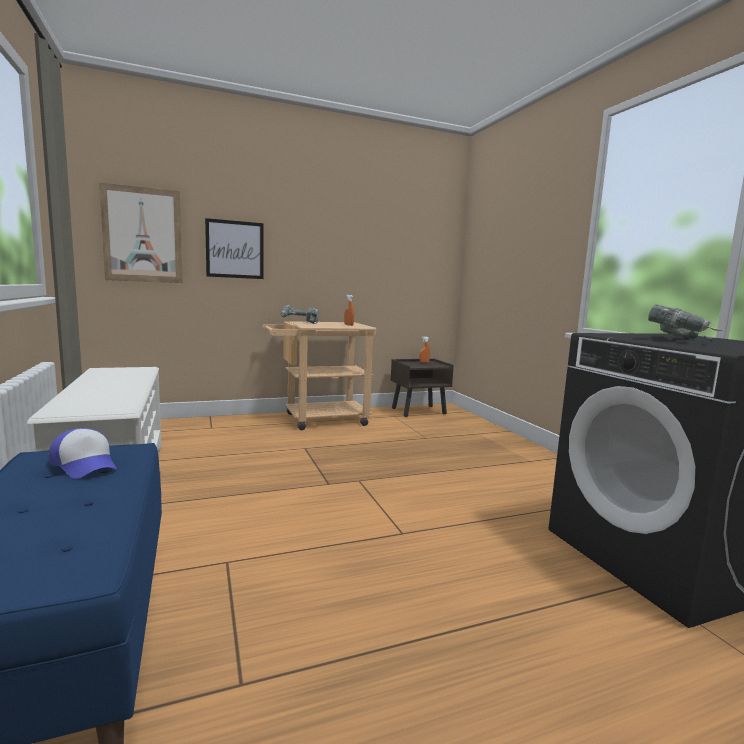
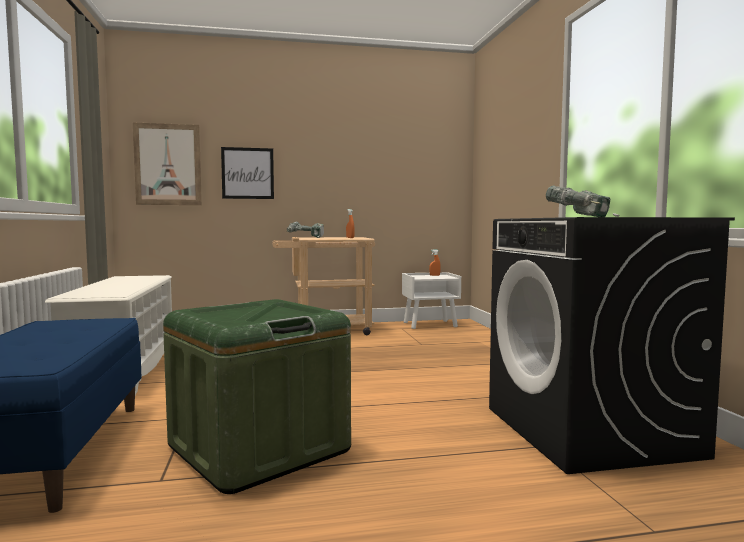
camera: 10 degrees right, 5 degrees down
(85, 465) = (76, 326): cap -> none
(337, 611) = (259, 448): none -> green storage box
(419, 411) = (430, 324): brown nightstand -> white nightstand

